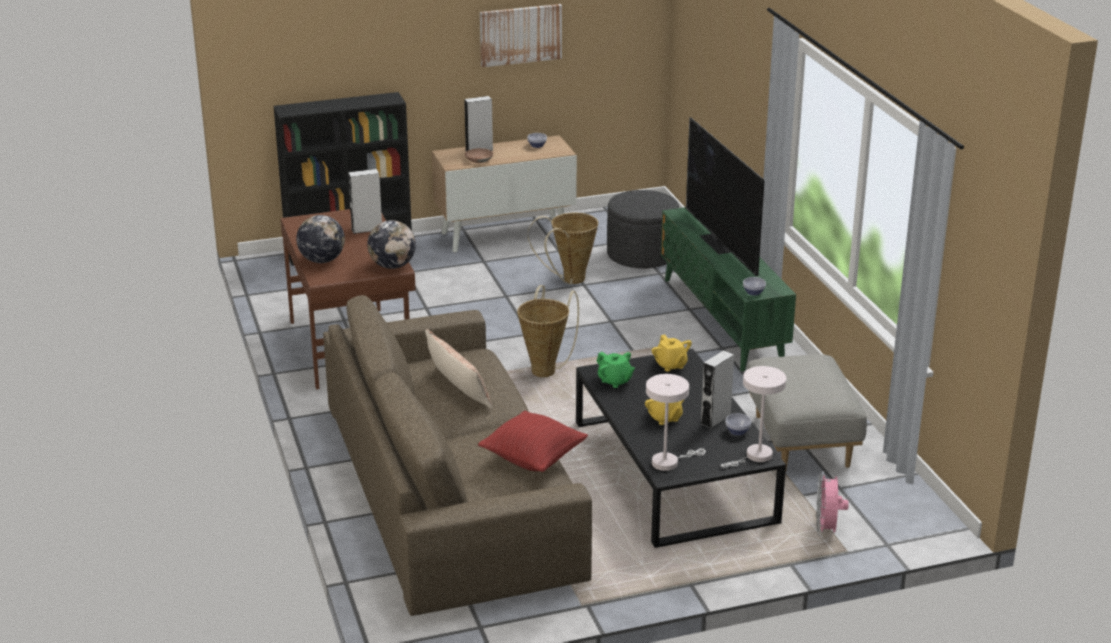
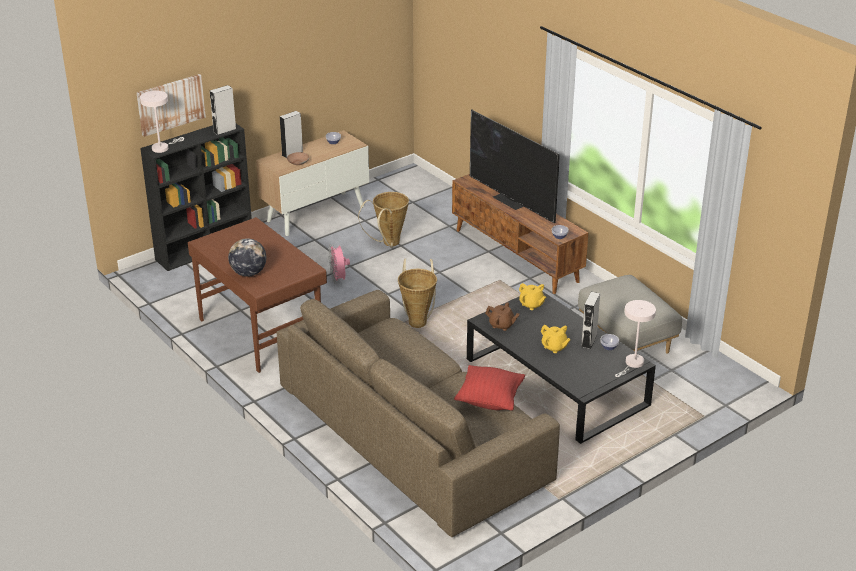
camera: 20 degrees left, 5 degrees up
(367, 229) = (263, 239): grey speaker -> grey speaker (224, 130)
(392, 266) = (306, 267): globe -> none
(458, 387) = (397, 354): pillow -> none
(520, 34) = (312, 59): picture -> picture (170, 104)
(615, 381) = (501, 325): green teapot -> brown teapot
(642, 255) = (427, 213): grey ottoman -> none
(669, 462) = (579, 381): white table lamp -> white table lamp (162, 147)
(723, 320) = (516, 255): green tv stand -> brown tv stand
(826, 530) = (682, 403): pink fan -> pink fan (338, 279)

